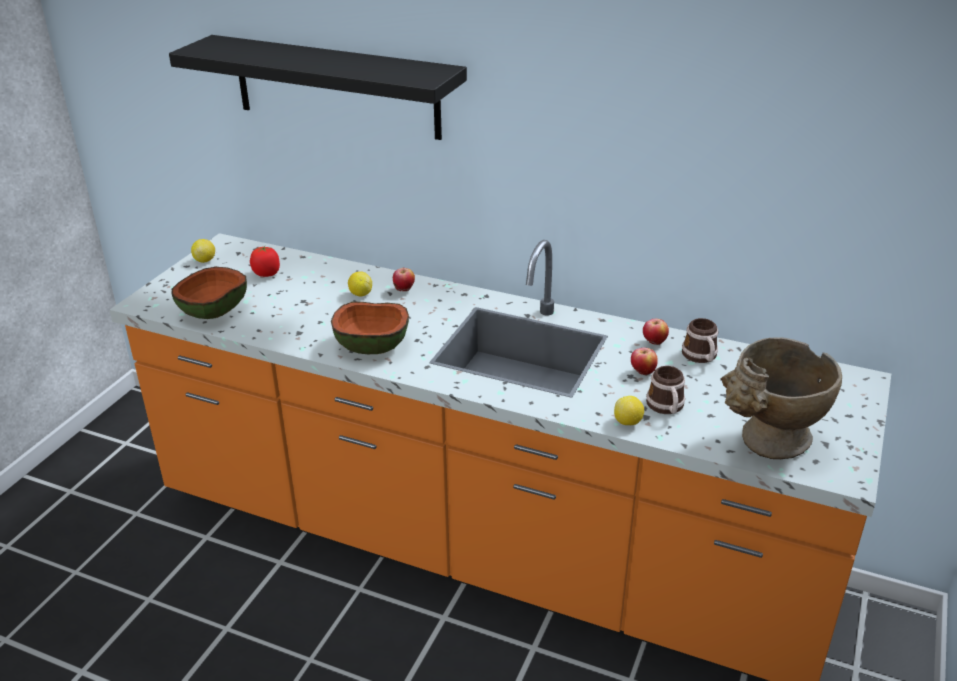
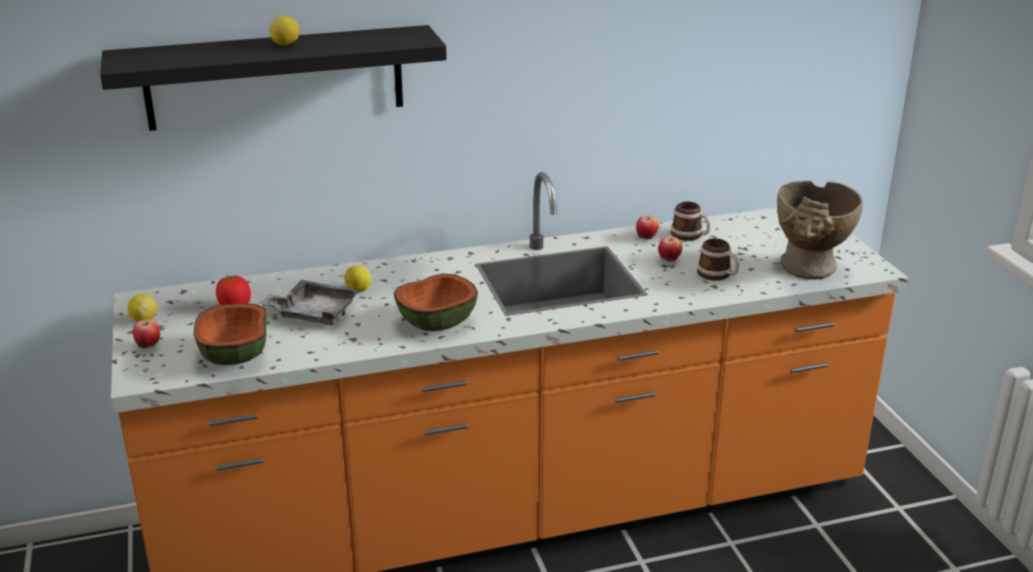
camera: 40 degrees left, 5 degrees down
(306, 300) = (314, 313): none -> grey tray
(404, 290) = (393, 273): apple -> apple (149, 346)
(628, 422) = (709, 294): lemon -> lemon (286, 44)

